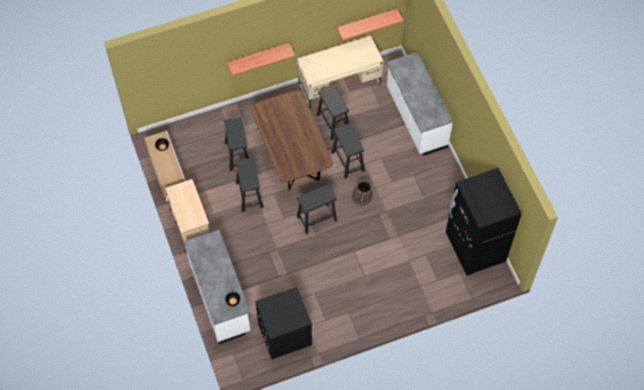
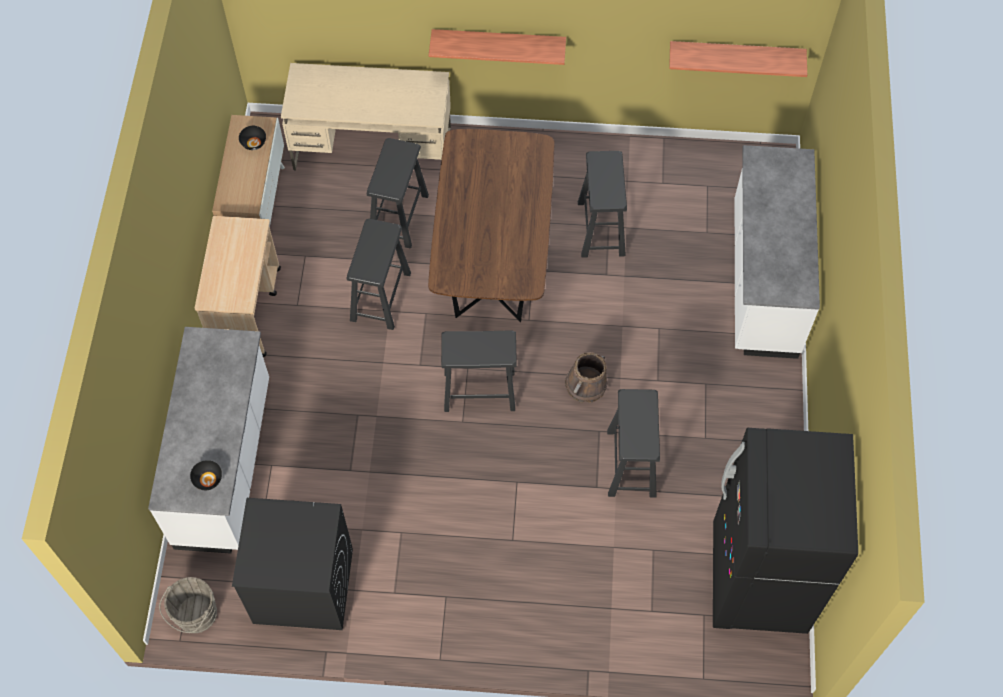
camera: 25 degrees right, 0 degrees up
(244, 367) = (194, 616): none -> grey bucket
(340, 84) = (649, 163): beige desk -> beige desk (373, 149)
(348, 161) = (592, 309): black stool -> black stool (631, 464)

